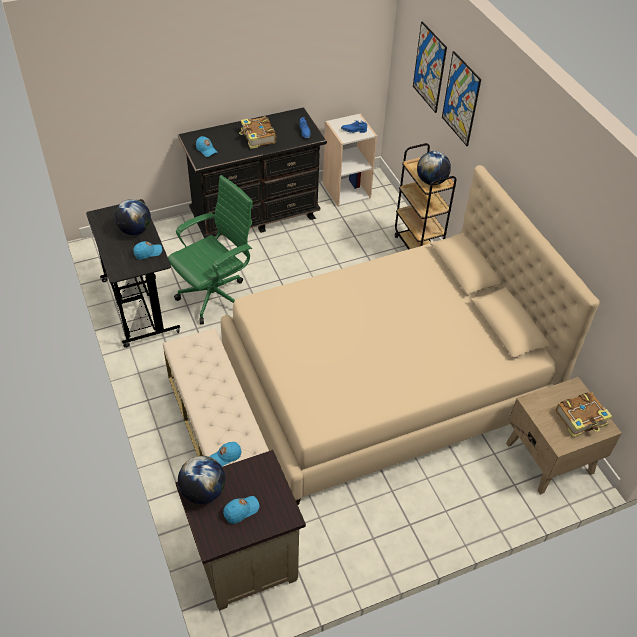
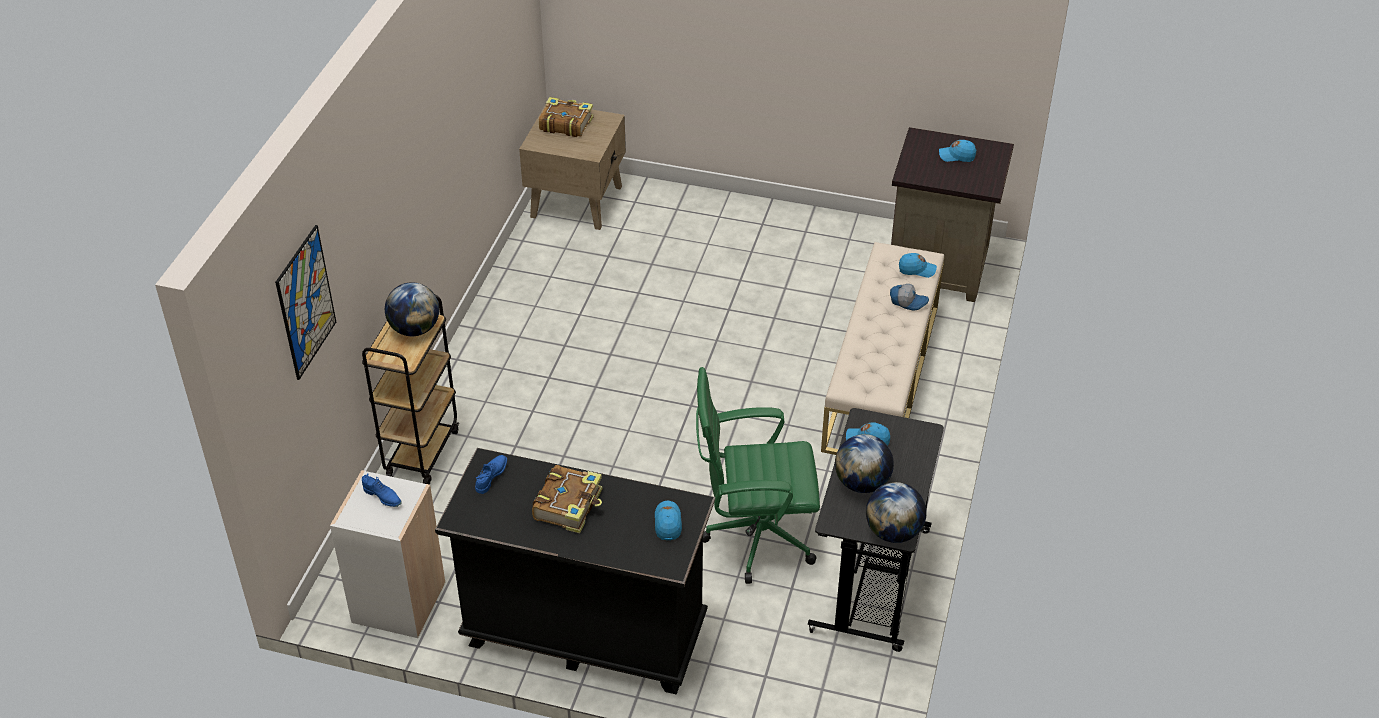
camera: 140 degrees left, 5 degrees down
(203, 491) = (980, 181): globe -> globe (893, 532)
(212, 424) = (908, 301): none -> cap
(385, 383) = (652, 333): beige bed -> none
(461, 99) = (351, 230): picture -> none

